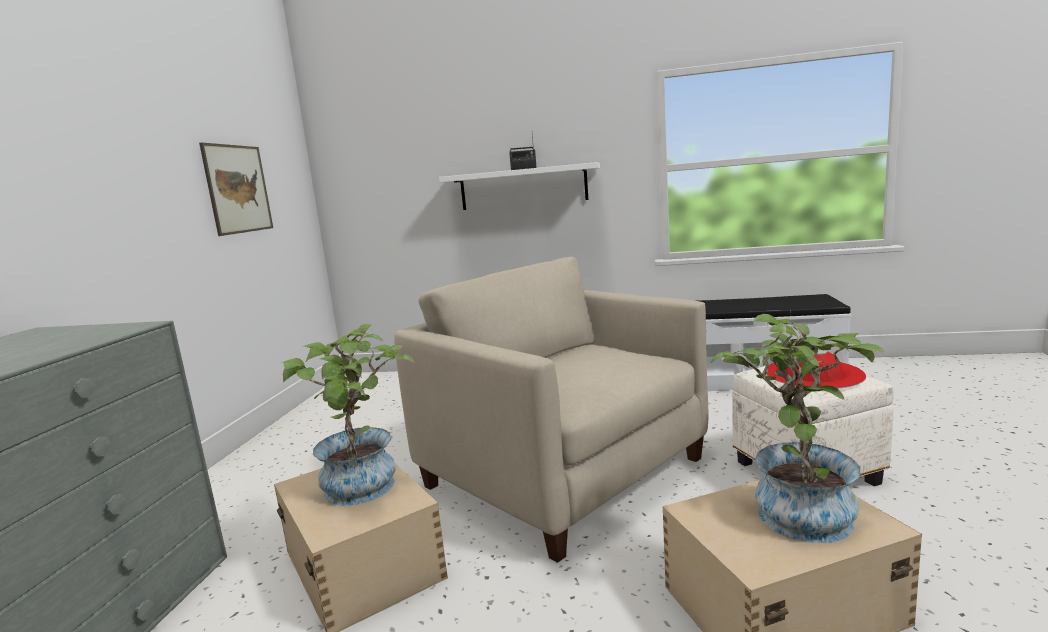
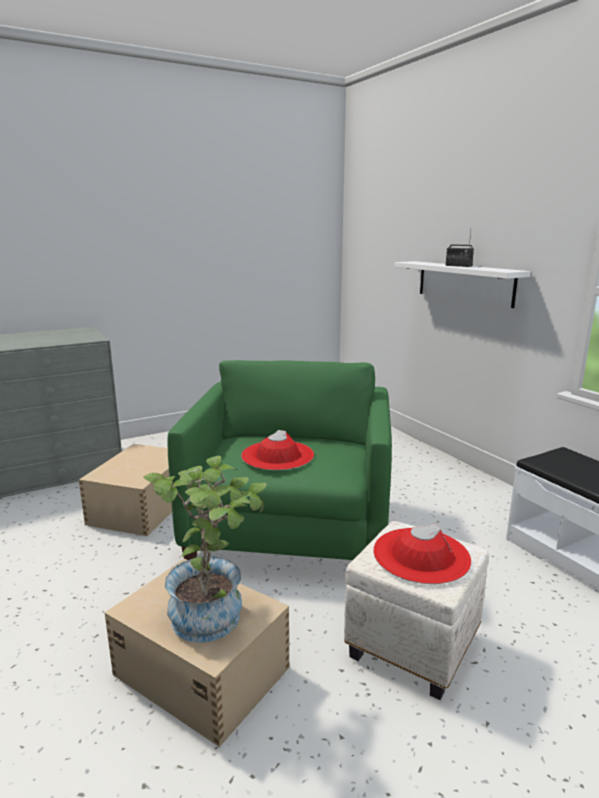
camera: 50 degrees right, 5 degrees up
(238, 189) = (257, 255): picture -> none
(364, 490) = (141, 466): potted plant -> none
(565, 473) = (291, 529): beige armchair -> green armchair
(584, 369) = (277, 455): none -> red hat

